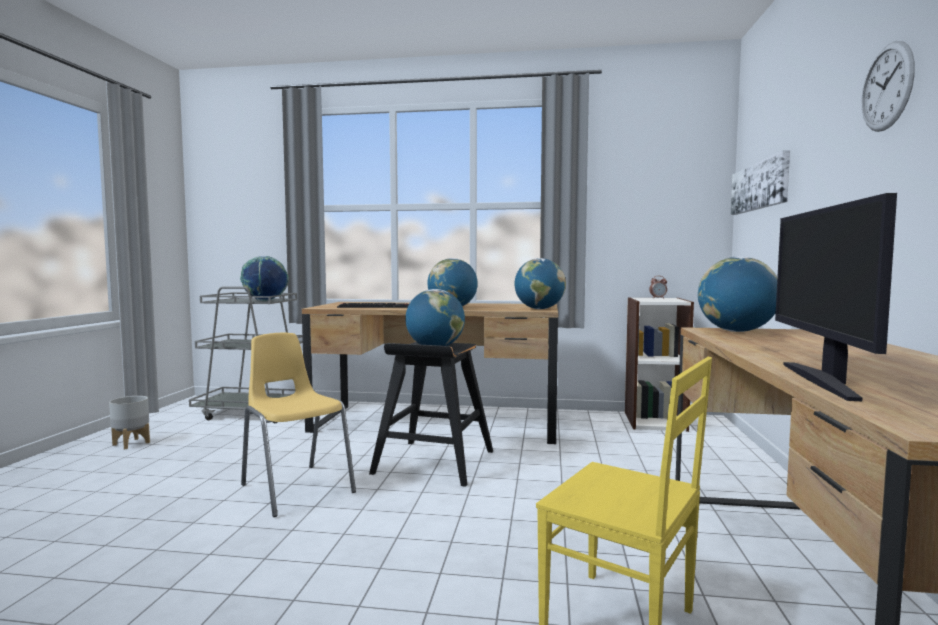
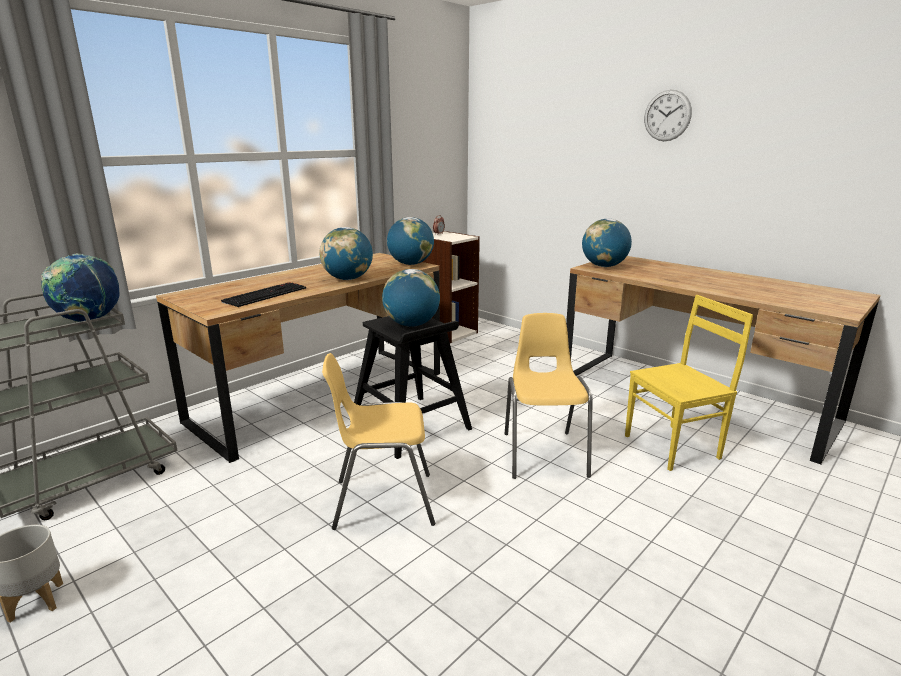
camera: 55 degrees left, 15 degrees up
(464, 533) = (543, 453): none -> yellow chair
(760, 186) = (514, 145): picture -> none
(823, 380) = (758, 298): monitor -> none

